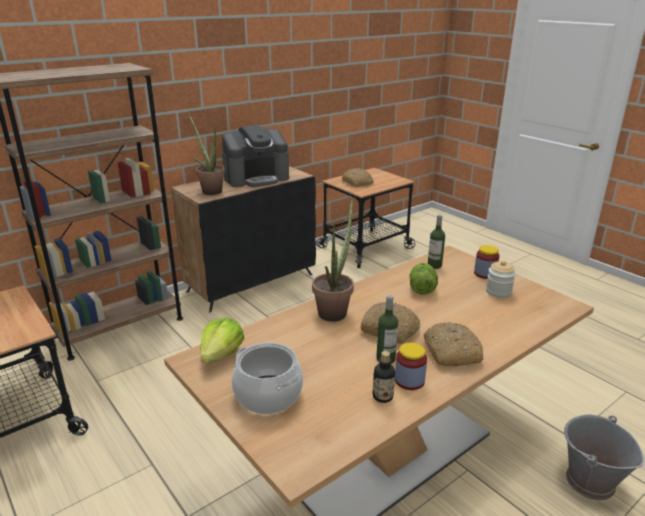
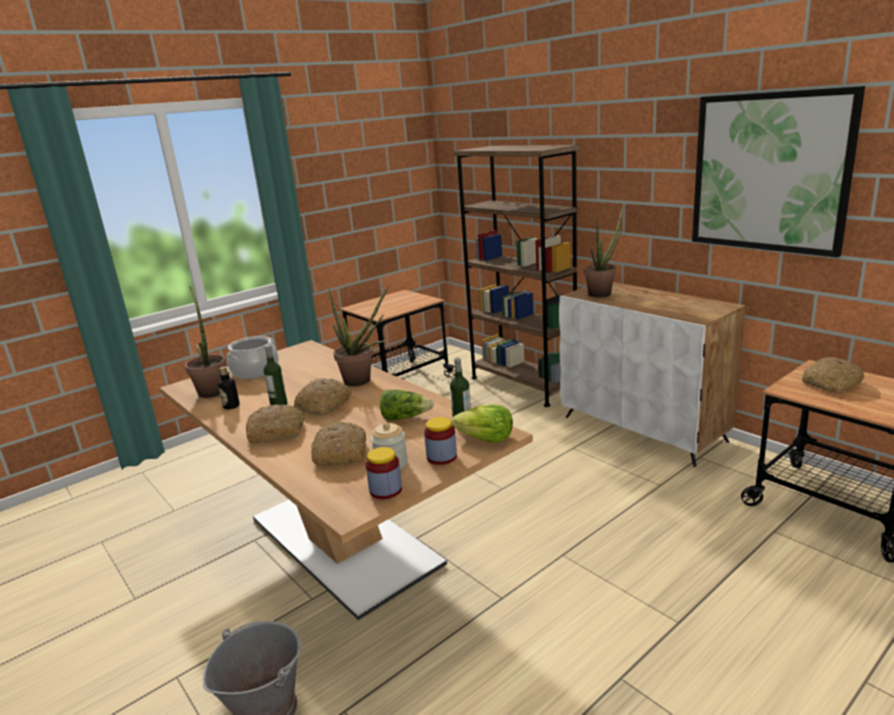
camera: 90 degrees right, 5 degrees down
(221, 354) = (308, 353): lettuce -> lettuce (486, 439)
(251, 282) = (644, 429): black cabinet -> white cabinet
(256, 178) = (663, 302): coffee machine -> none
(283, 70) = (769, 172): none -> picture
(323, 427) = (212, 390): none -> potted plant
(409, 380) = (245, 415): jar -> jar (385, 490)
(486, 314) = (340, 453): none -> bread

